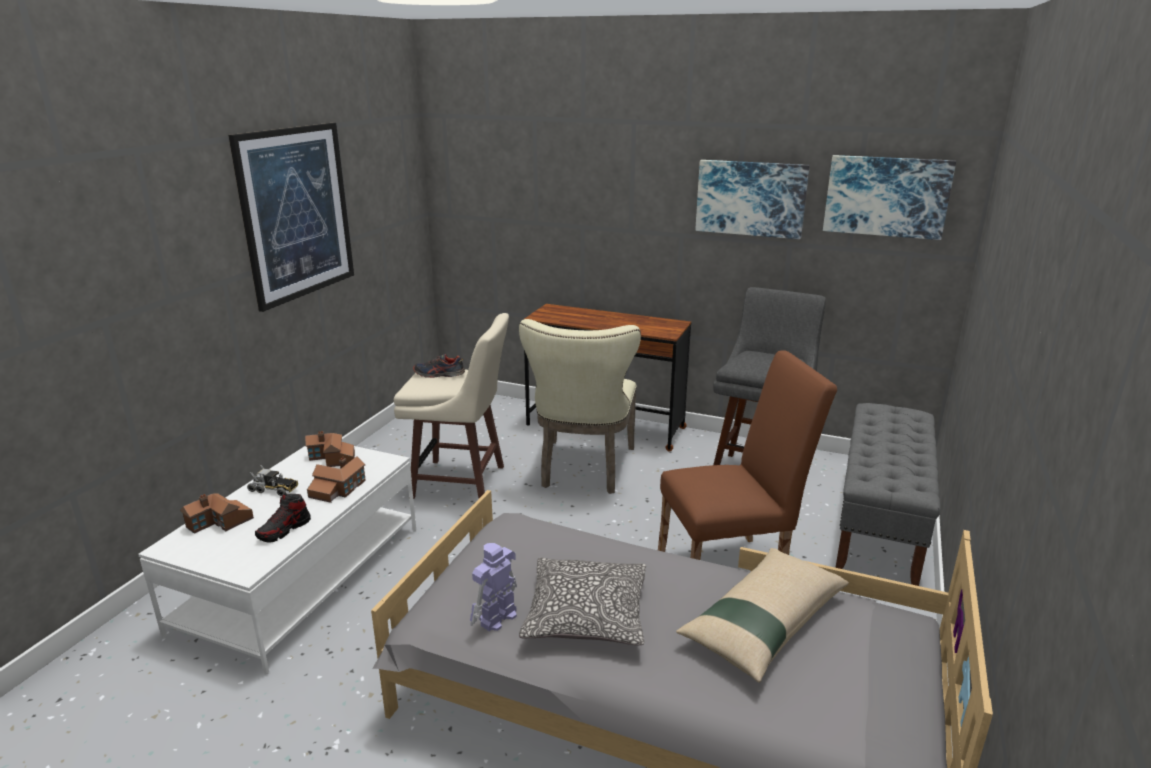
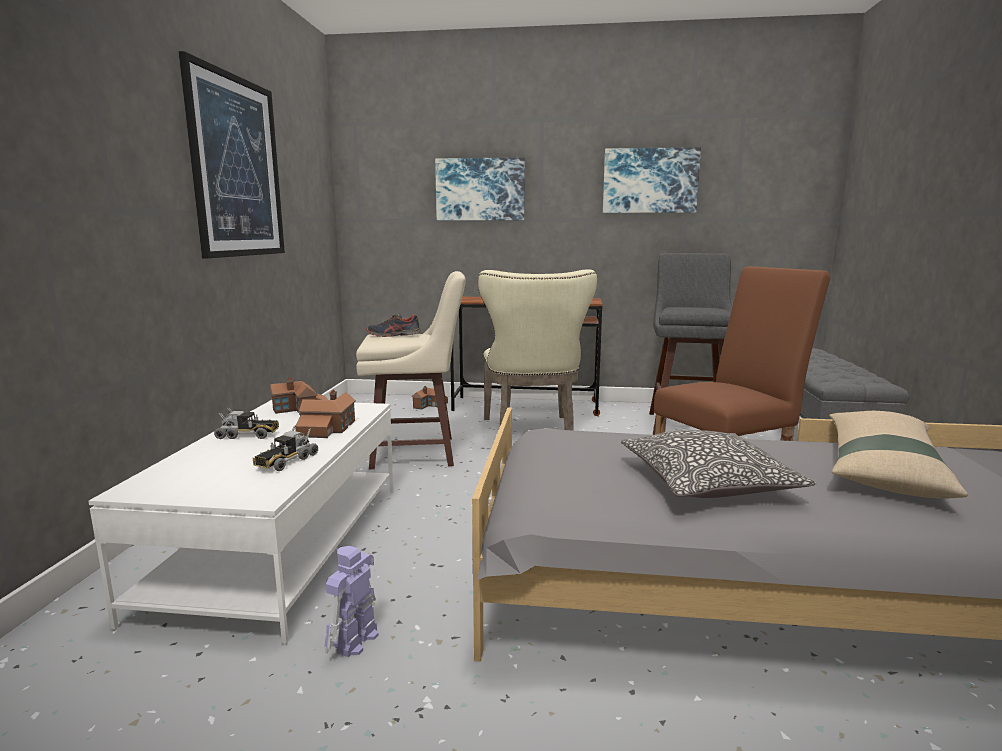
camera: 15 degrees left, 10 degrees down
(220, 522) = (193, 464): toy house -> toy house (430, 405)
(284, 530) = (286, 462): shoe -> toy truck
(497, 618) = (615, 497): toy robot -> toy robot (355, 641)
(886, 196) = (764, 170): picture -> picture (480, 189)

